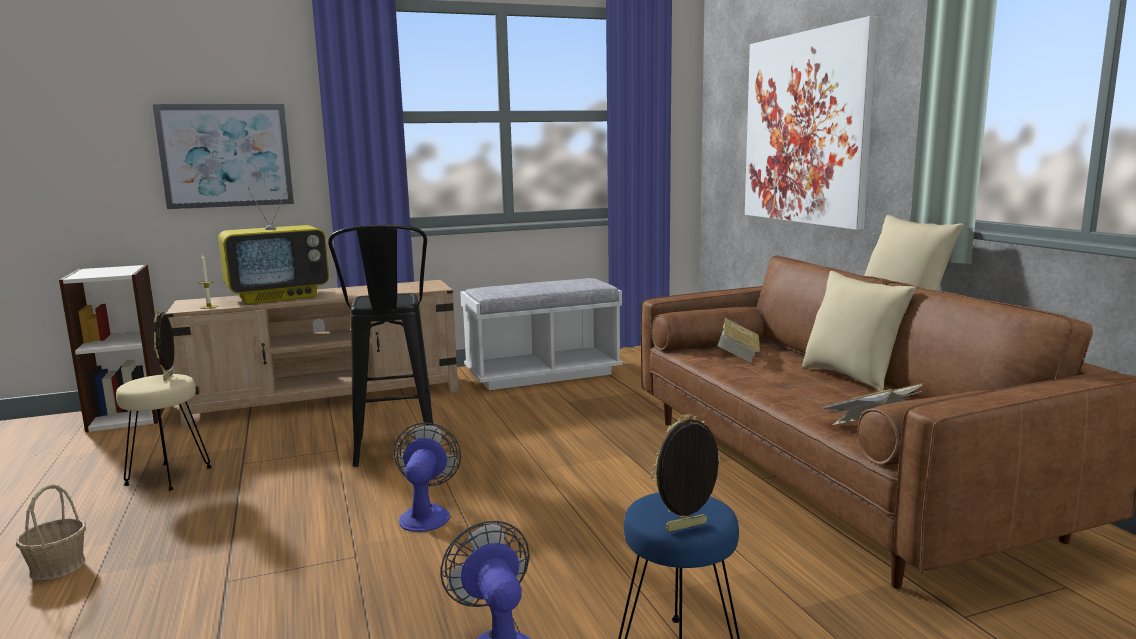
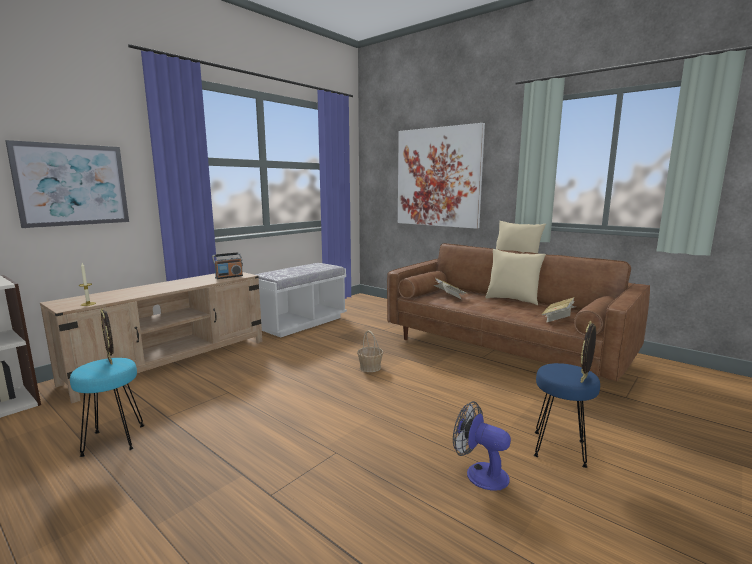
camera: 30 degrees left, 0 degrees up
(57, 567) = (107, 533): basket -> basket (370, 367)
(169, 477) = (114, 440): beige stool -> turquoise stool
(279, 297) = (135, 291): television -> none
(396, 455) = (275, 386): black stool -> none
(413, 288) = (229, 277): none -> radio
(426, 514) = (344, 416): fan -> none

